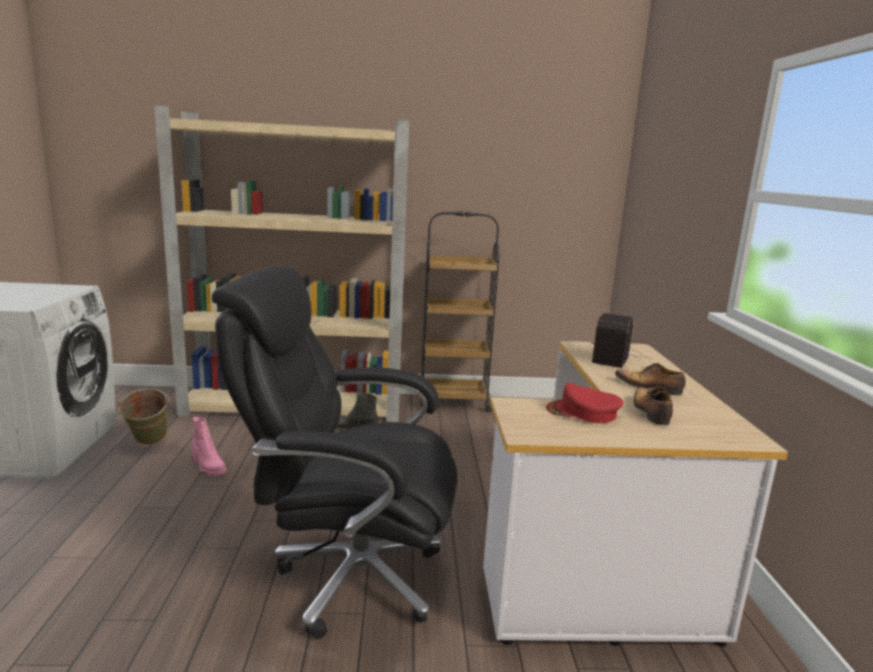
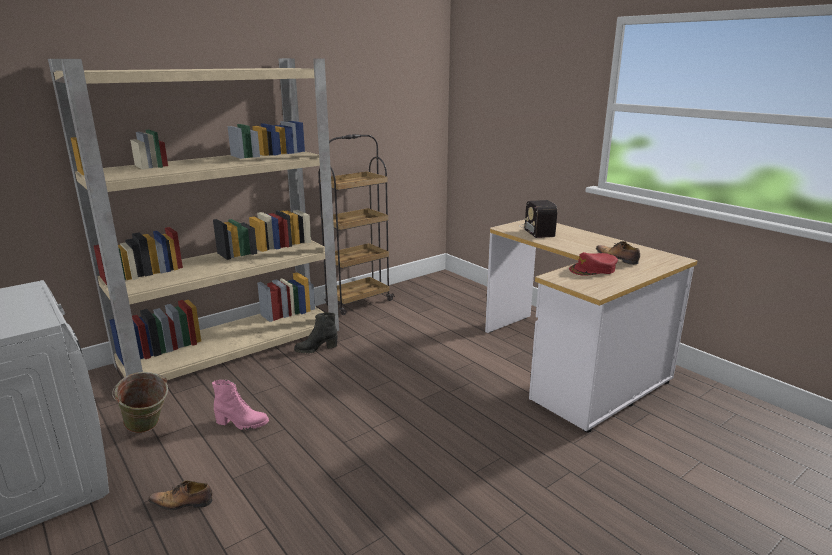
camera: 35 degrees left, 5 degrees up
(349, 577) = (464, 443): black office chair -> none
(649, 387) = (589, 244): shoe -> shoe (182, 503)

